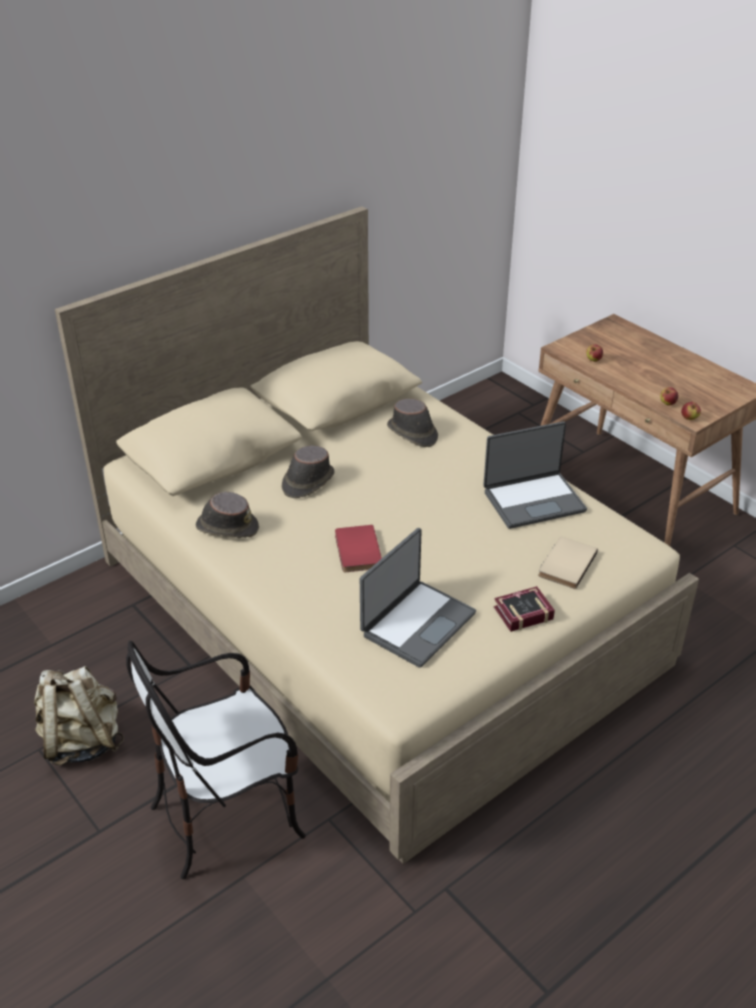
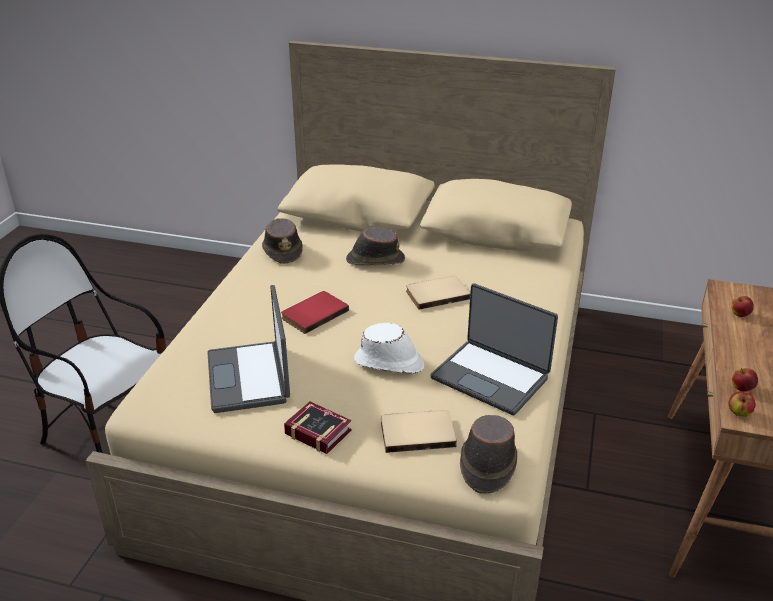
camera: 55 degrees right, 5 degrees down
(82, 741) = (136, 342): beige backpack -> none
(398, 474) = (436, 294): none -> beige book
(412, 433) = (501, 279): brown hat -> brown hat (487, 464)
(416, 623) = (250, 378): laptop -> laptop turned 75 degrees clockwise
(469, 540) = (389, 363): none -> white hat

